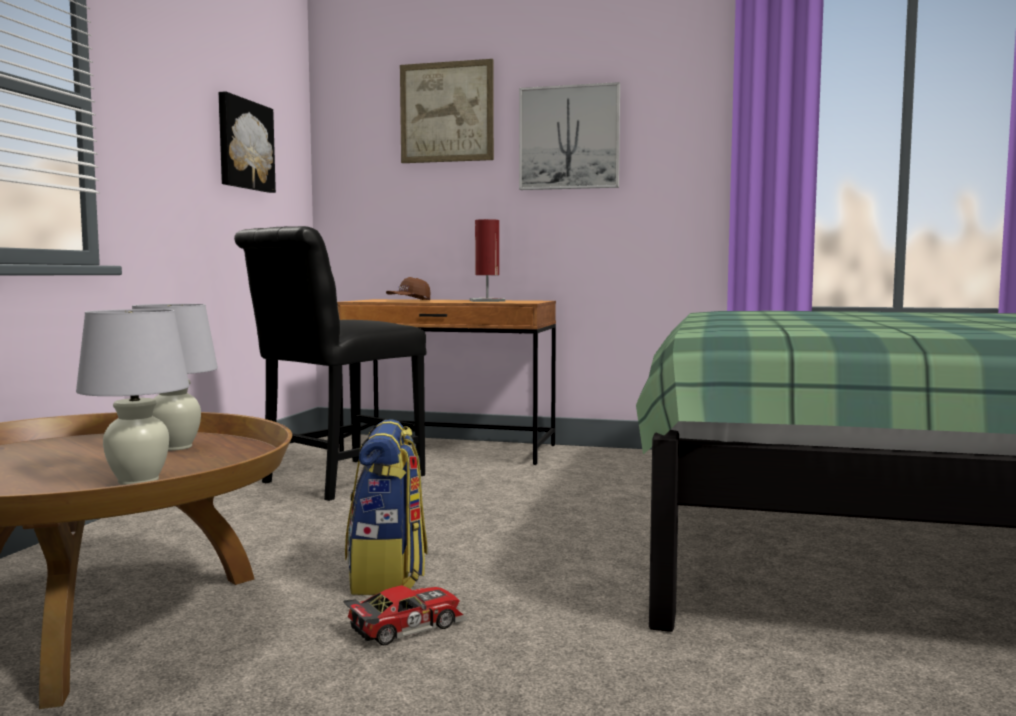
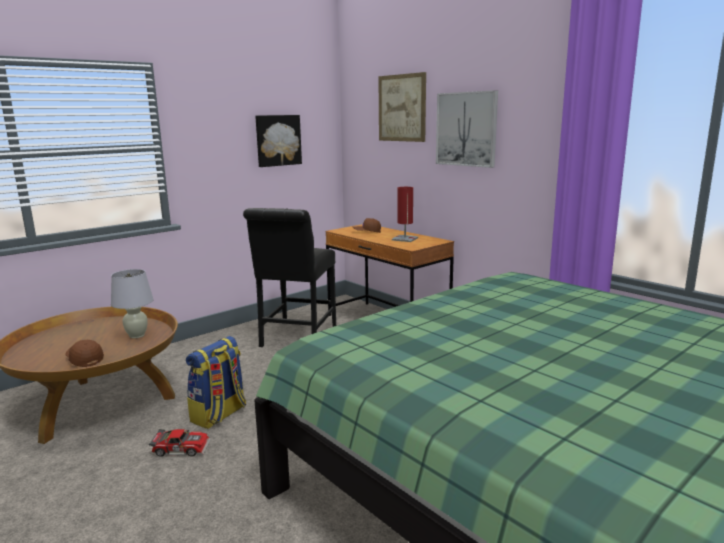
camera: 35 degrees right, 10 degrees up
(139, 480) = (84, 359): white table lamp -> brown cap
(336, 480) = (296, 338): black chair -> black chair turned 60 degrees counterclockwise

